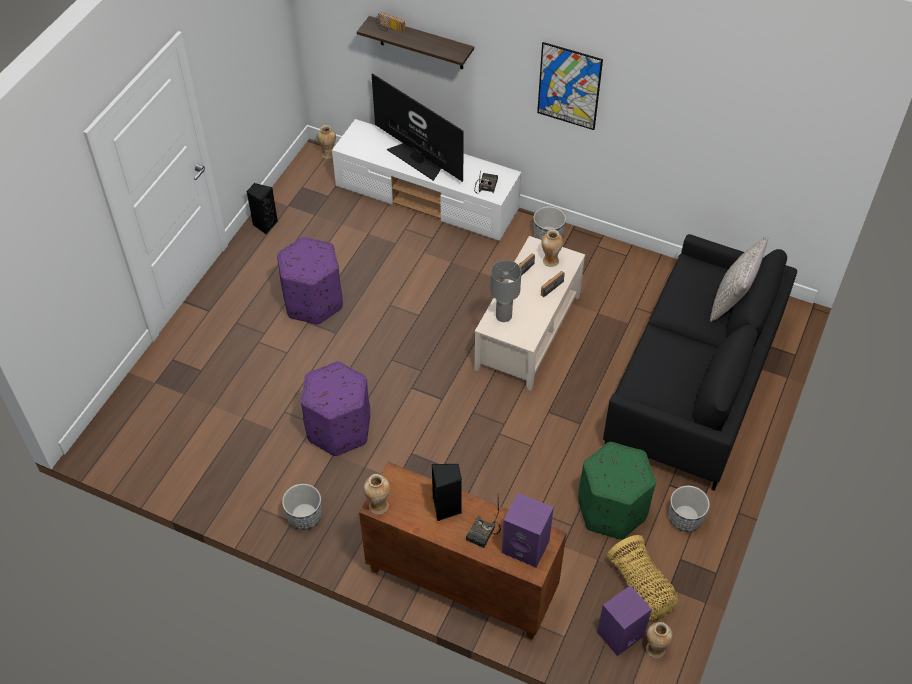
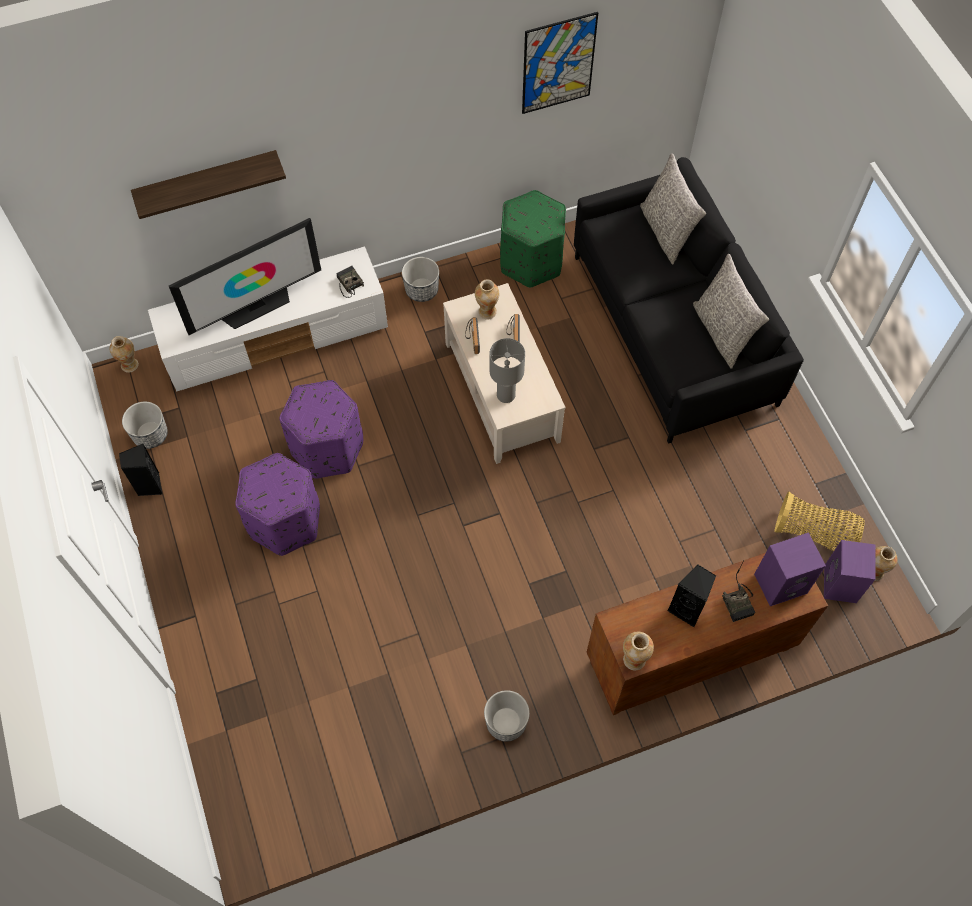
camera: 45 degrees left, 10 degrees up
(338, 428) = (444, 618): purple ottoman -> purple ottoman (327, 448)
(389, 29) = (170, 190): radio -> none
(417, 159) = (256, 306): television -> television turned 150 degrees clockwise
(569, 86) = (399, 129): picture -> picture (558, 63)
(612, 509) = (728, 488): green ottoman -> green ottoman (531, 261)
(685, 518) = (784, 448): planter -> planter (151, 435)
(695, 388) = (722, 332): none -> grey pillow

